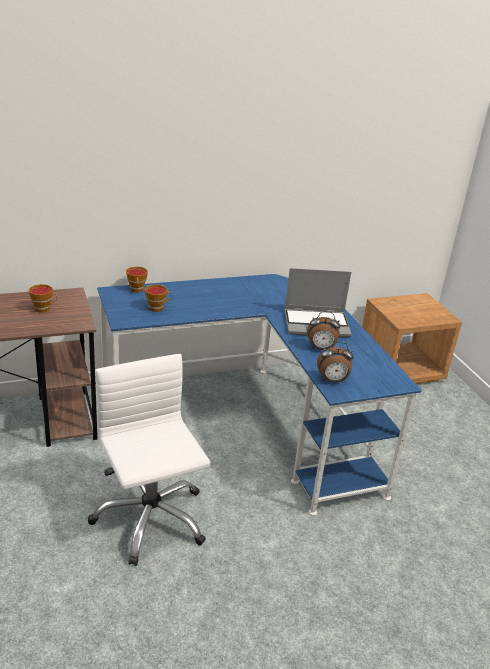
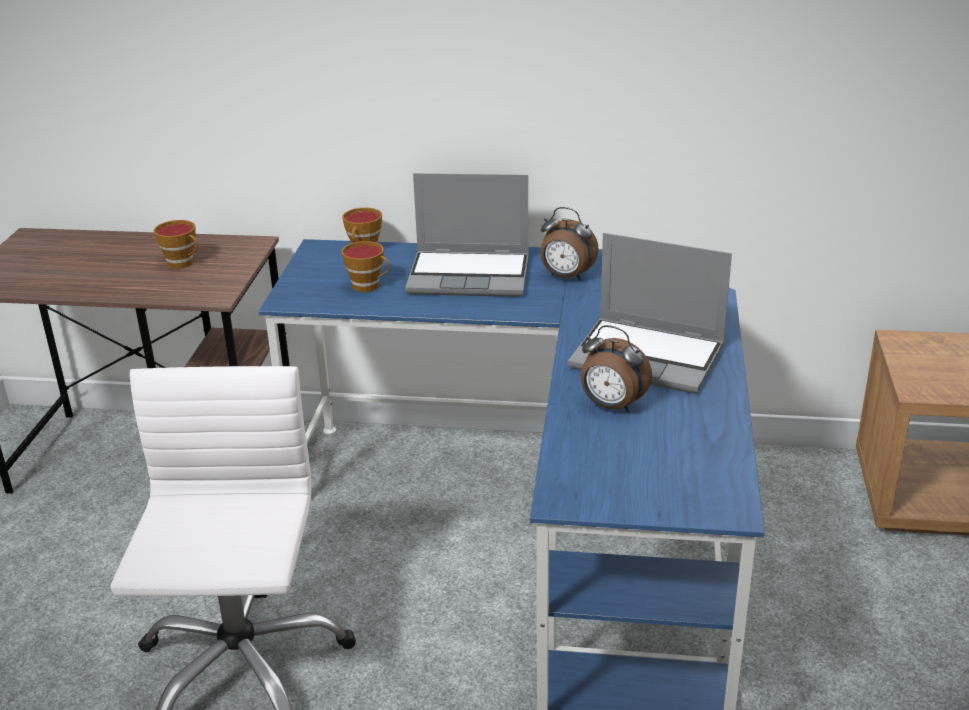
camera: 30 degrees right, 0 degrees up
(203, 296) = (471, 275): none -> laptop
(332, 381) = (576, 474): alarm clock -> alarm clock (566, 277)

